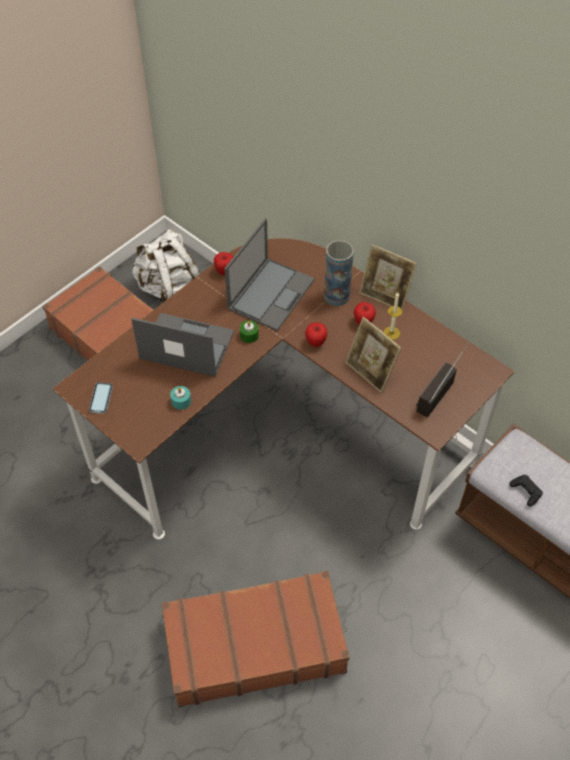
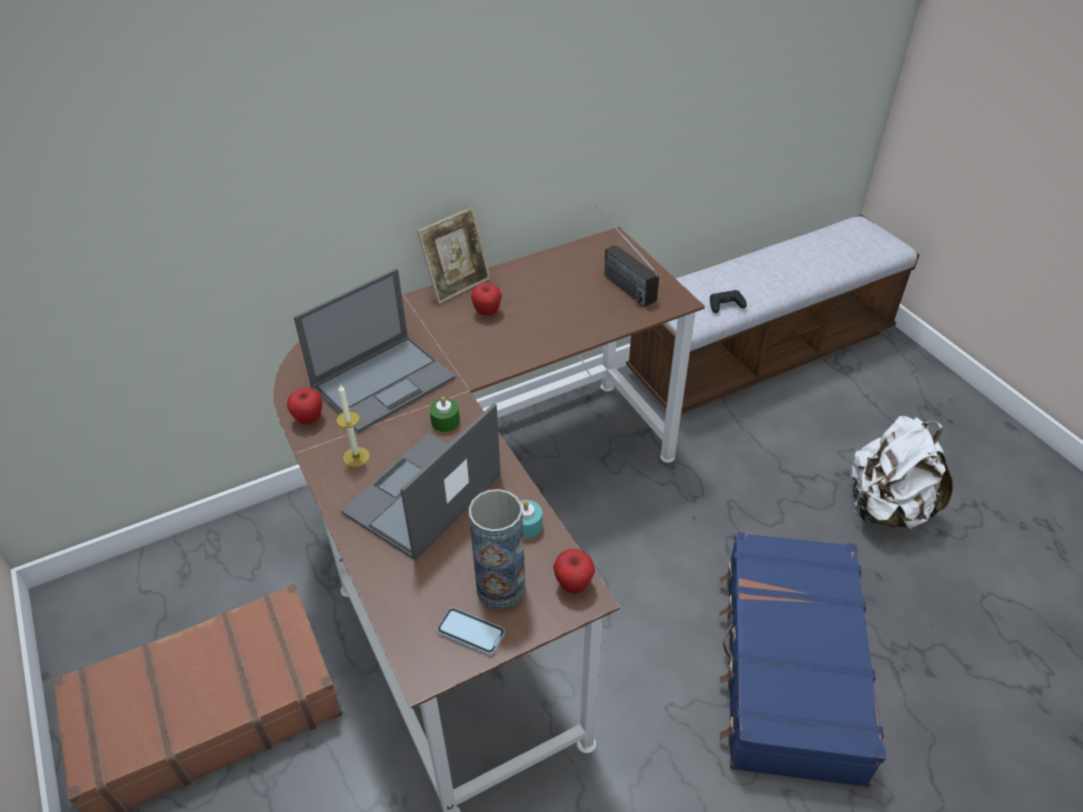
camera: 70 degrees left, 10 degrees down
(168, 288) = (146, 616): white backpack -> white backpack (886, 508)
(254, 644) = (789, 667): brown suitcase -> blue suitcase
(271, 293) = (384, 381): laptop -> laptop turned 90 degrees clockwise
(315, 342) = (495, 361): apple -> apple (573, 584)
(336, 296) = (430, 324): vase -> vase (500, 587)
(370, 372) = (569, 327): picture frame -> none
(391, 333) = (518, 295): candle -> candle (356, 457)

